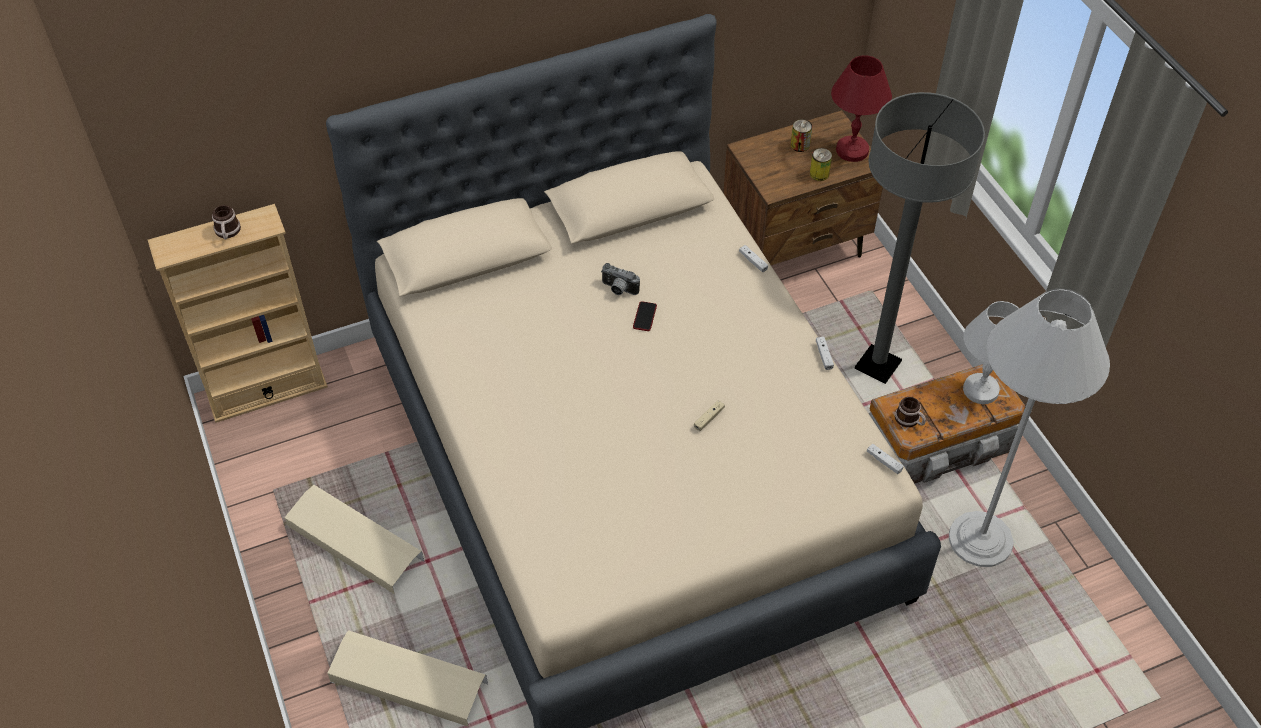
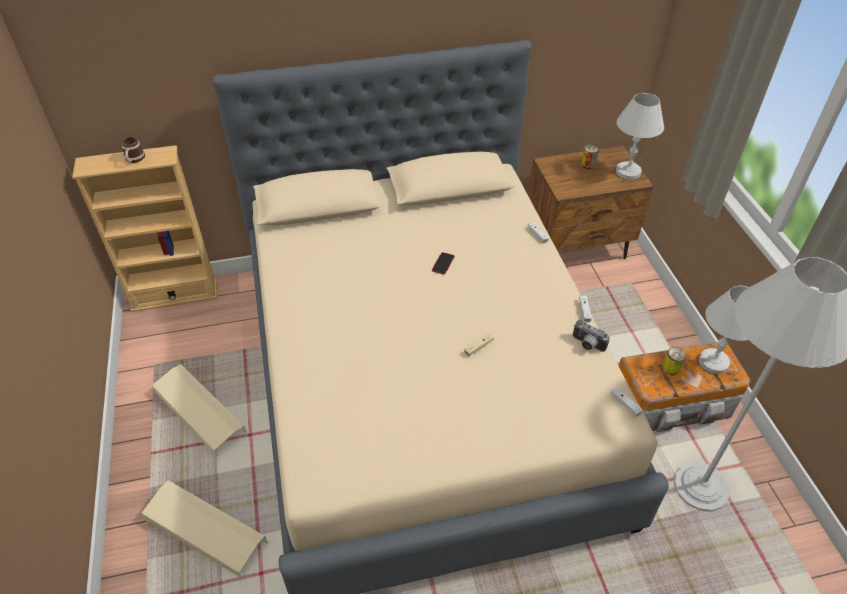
camera: 10 degrees right, 5 degrees down
(618, 290) = (427, 242): camera -> camera (587, 345)
(819, 174) = (600, 184): can -> can (670, 368)
(852, 150) = (628, 172): red table lamp -> white table lamp
(877, 365) = (629, 337): grey floor lamp -> none
(909, 420) = (651, 378): mug -> none

